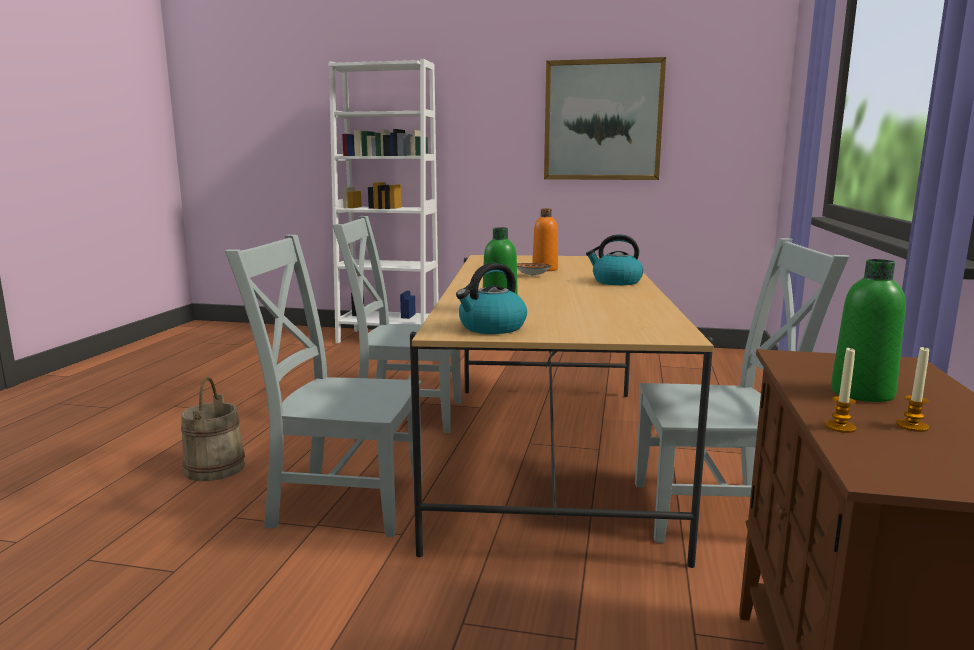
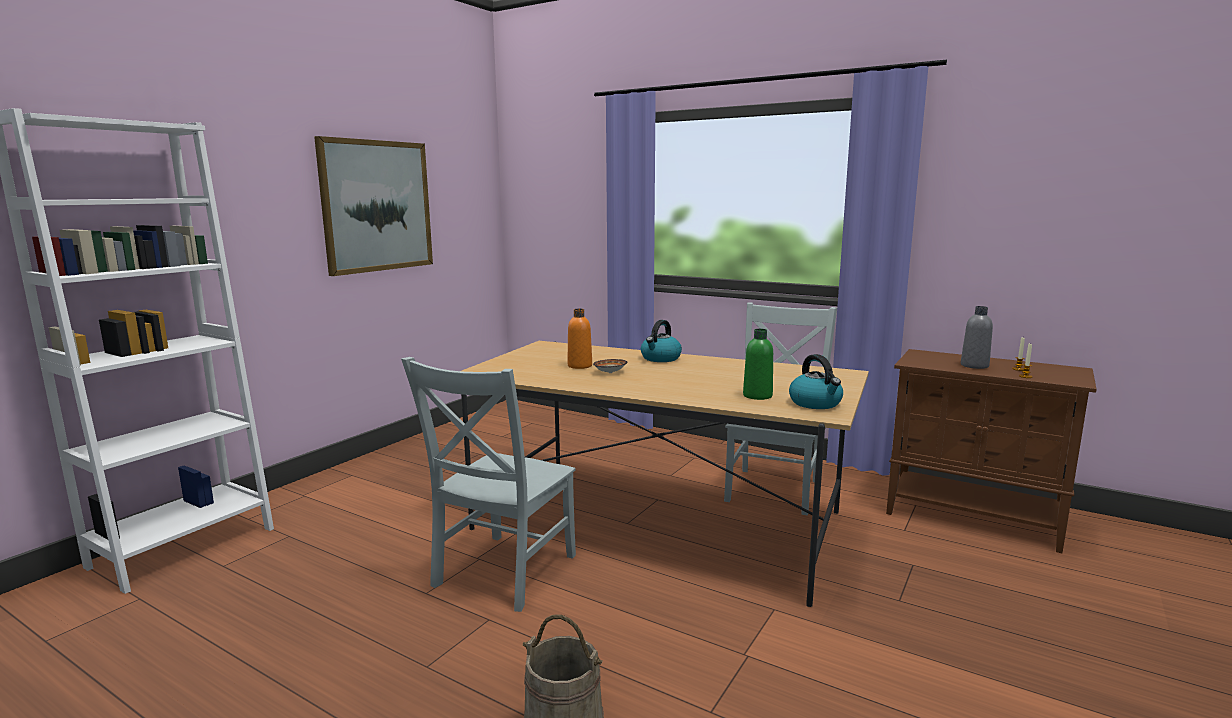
camera: 70 degrees left, 0 degrees up
(341, 501) = (700, 635): grey chair -> none
(862, 393) = (974, 366): green bottle -> grey bottle

